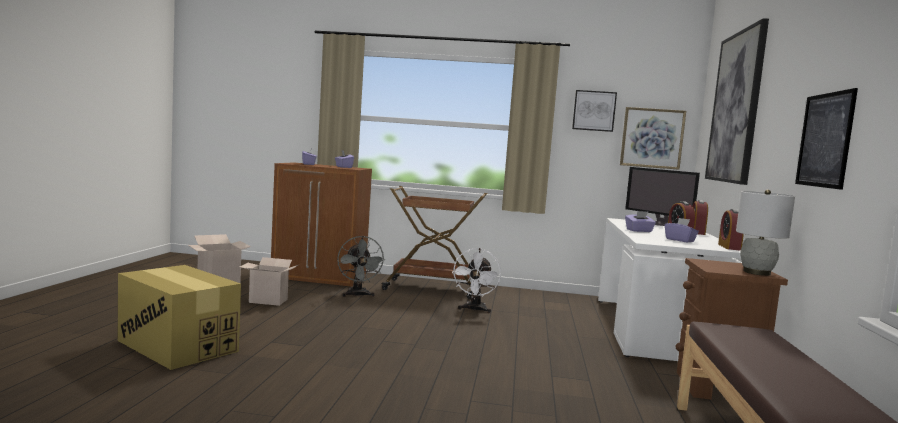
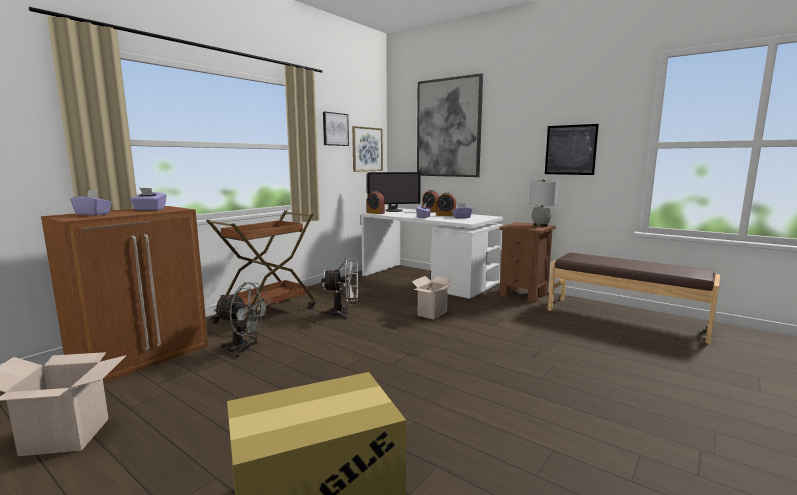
camera: 60 degrees left, 5 degrees up
(267, 301) = (196, 406): cardboard box -> cardboard box (432, 314)
(474, 310) = (343, 314): white fan -> white fan turned 45 degrees counterclockwise
(729, 247) = (484, 215): alarm clock -> alarm clock (375, 213)

